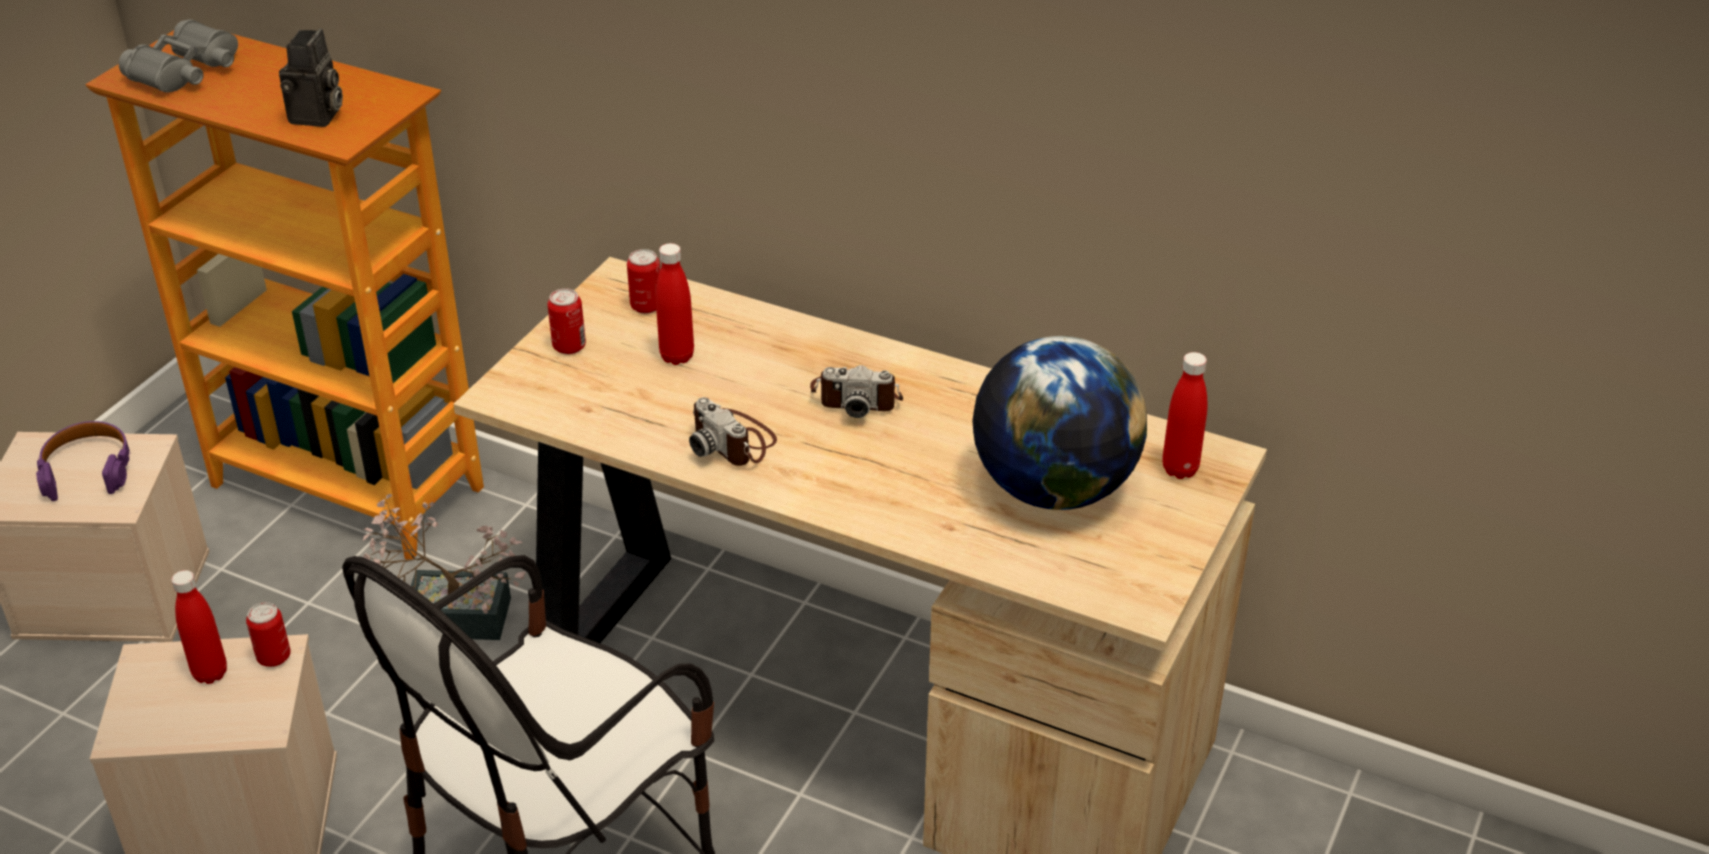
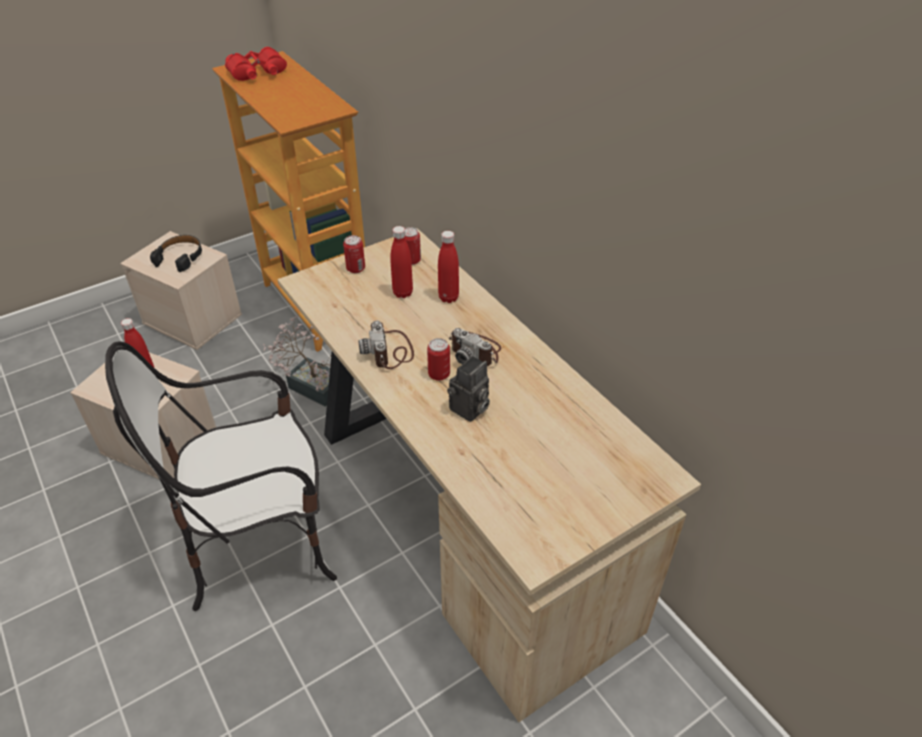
camera: 30 degrees right, 5 degrees up
(87, 469) = (180, 257): purple headphones -> black headphones
(187, 71) = (257, 73): grey binoculars -> red binoculars
(274, 657) = (176, 376): can -> can (439, 374)
(317, 117) = (289, 109): camera -> camera (469, 410)
(1053, 488) = (542, 453): globe -> none
(1180, 469) = (631, 474): red bottle -> red bottle (448, 297)

